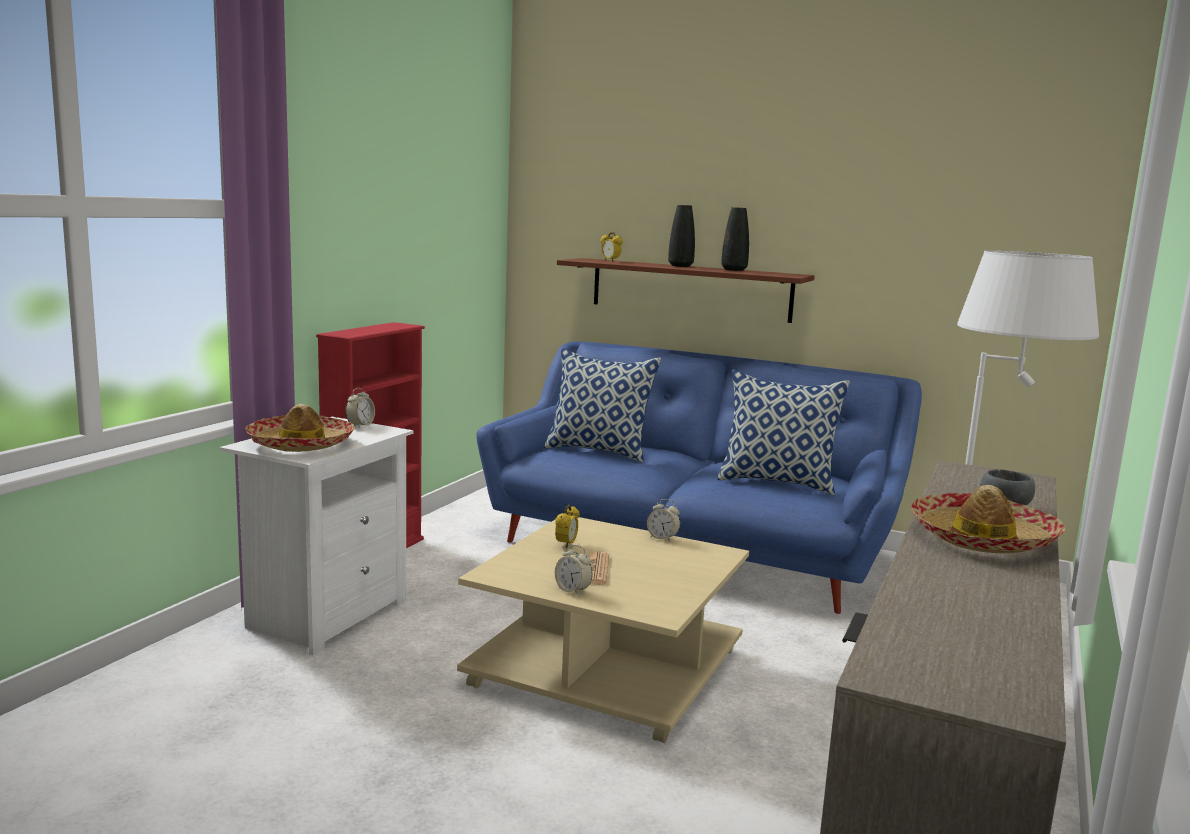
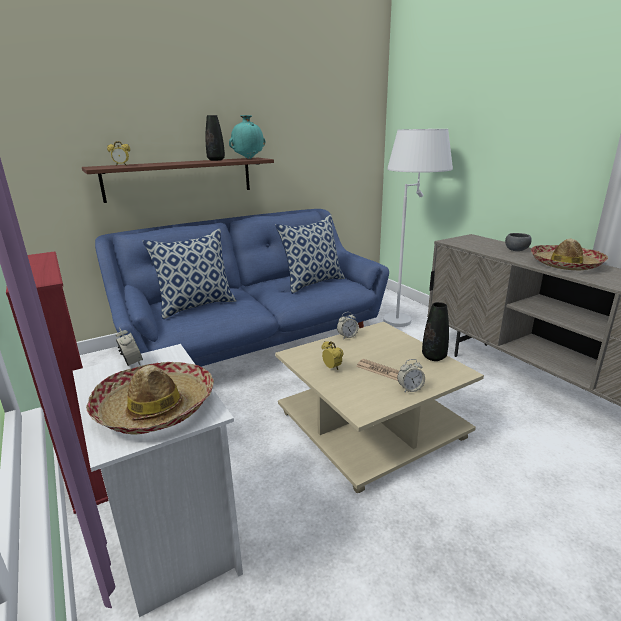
camera: 55 degrees left, 10 degrees up
(680, 266) = (178, 162): black vase -> black vase (434, 357)
(783, 274) = (248, 158): none -> turquoise vase

